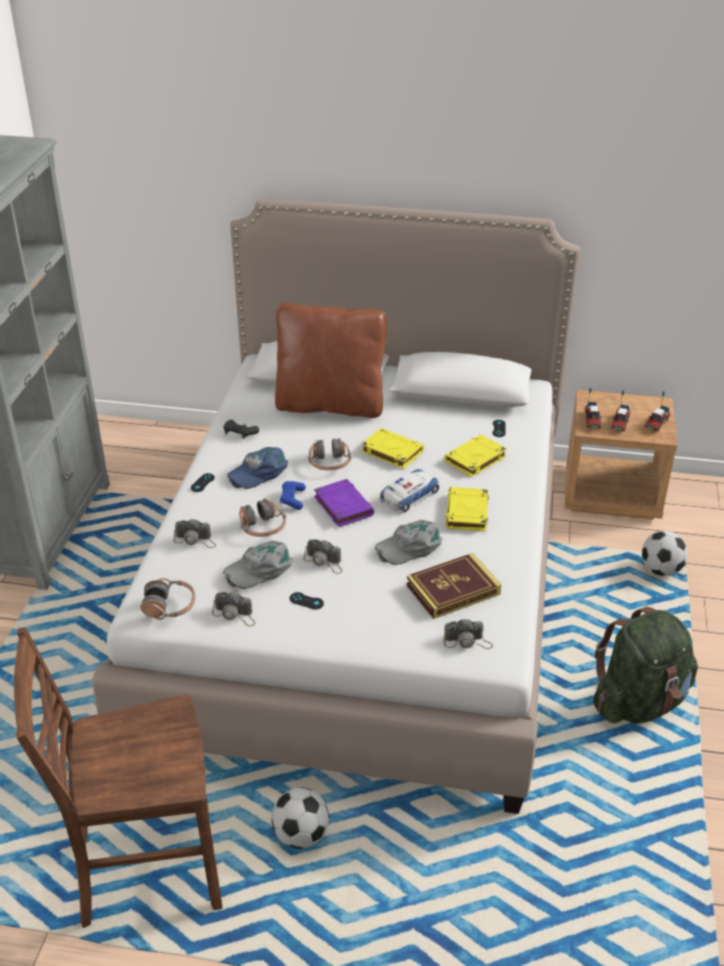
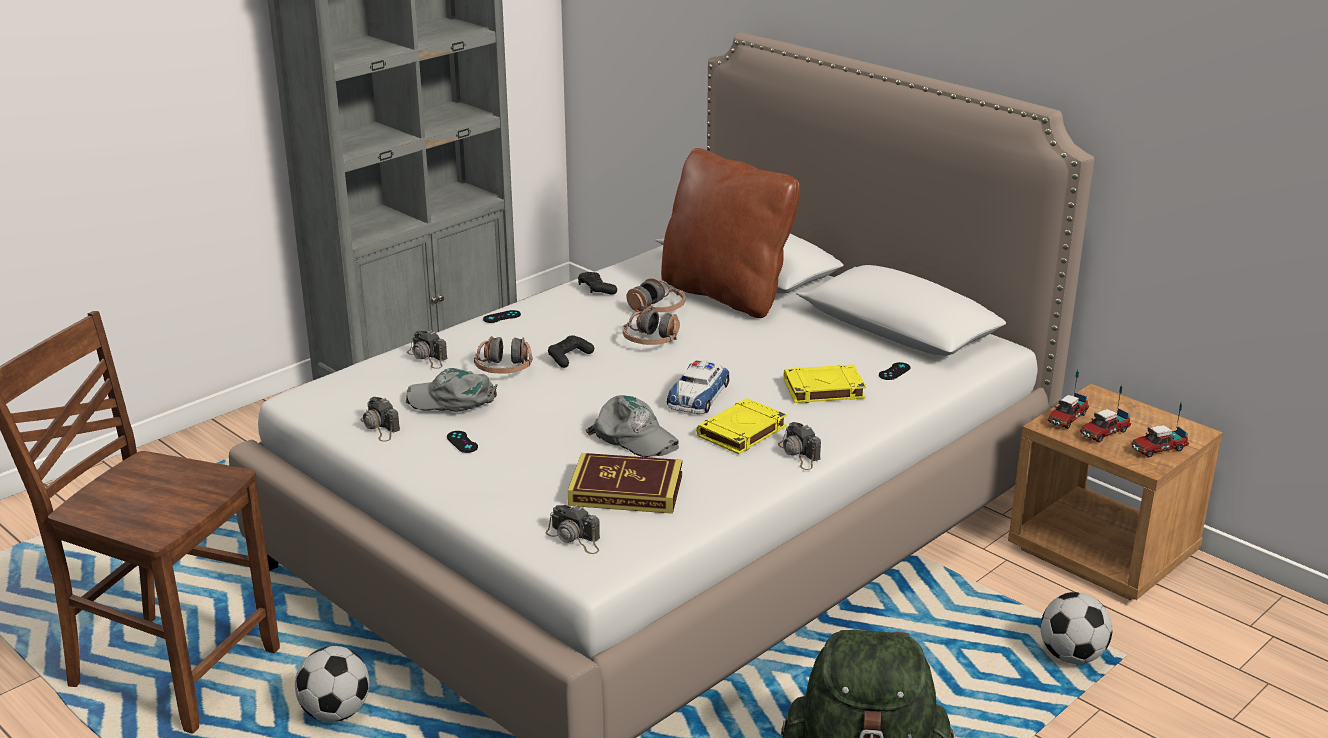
camera: 35 degrees right, 10 degrees down
(169, 607) = (331, 399): headphones -> headphones (657, 309)
(258, 471) = (568, 325): blue cap -> none
(293, 499) = (569, 357): blue game controller -> black game controller
(324, 562) = (525, 418): camera -> camera (799, 454)
(343, 506) = (612, 380): purple book -> none
(391, 451) = (735, 353): yellow book -> none
(409, 496) = (698, 395): toy car -> toy car turned 120 degrees clockwise
(409, 546) = (634, 437): grey cap -> grey cap turned 150 degrees counterclockwise

